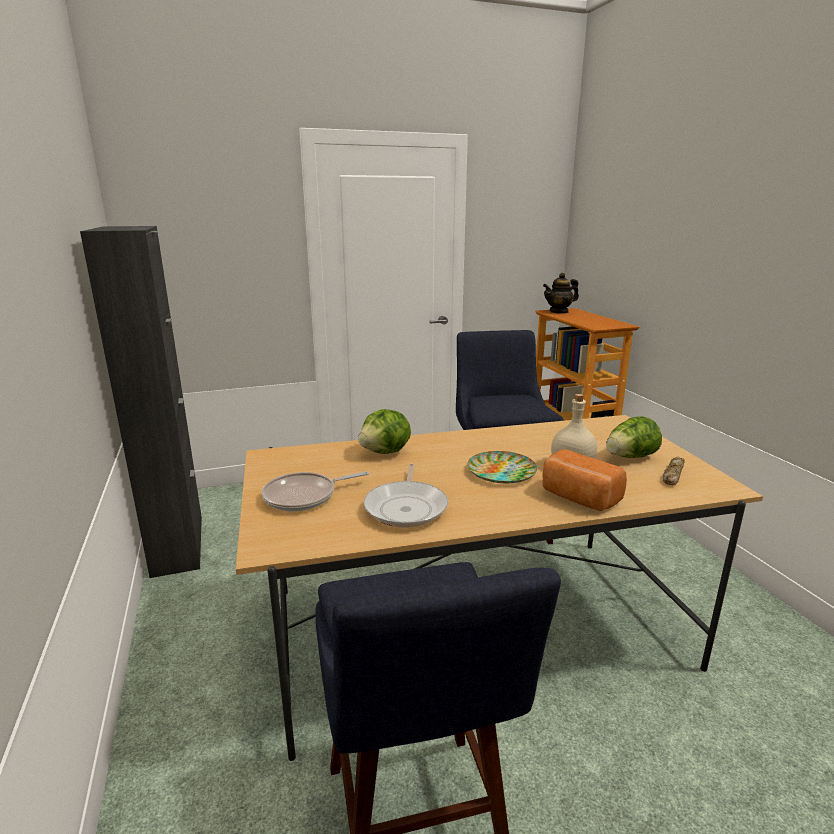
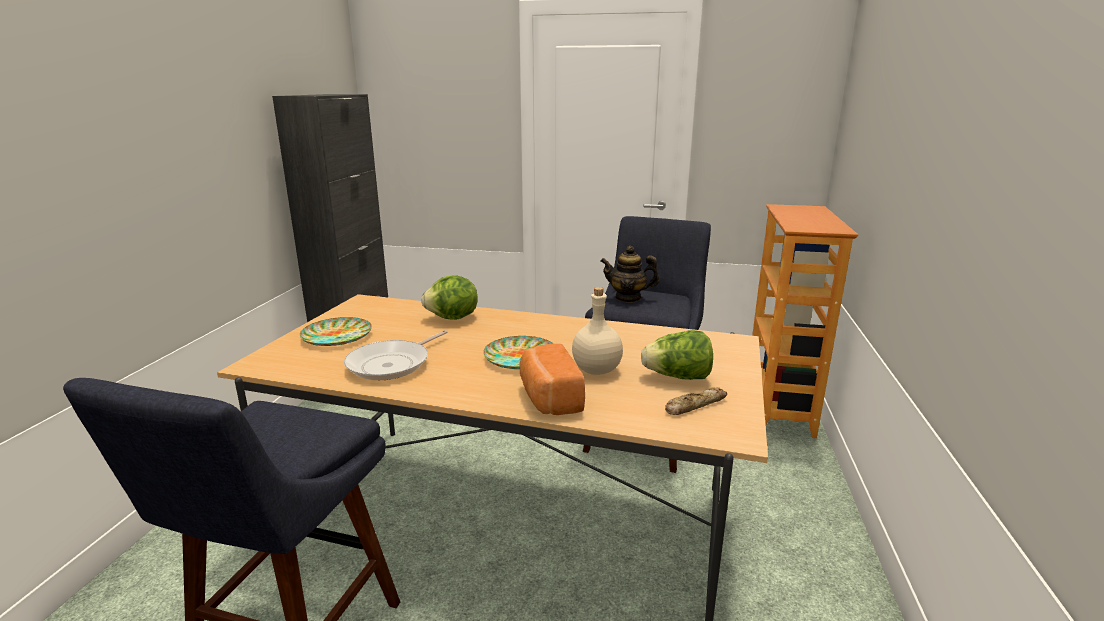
camera: 30 degrees right, 0 degrees up
(304, 496) = (337, 336): frying pan -> plate
(559, 311) = (792, 208): teapot -> teapot (628, 298)

